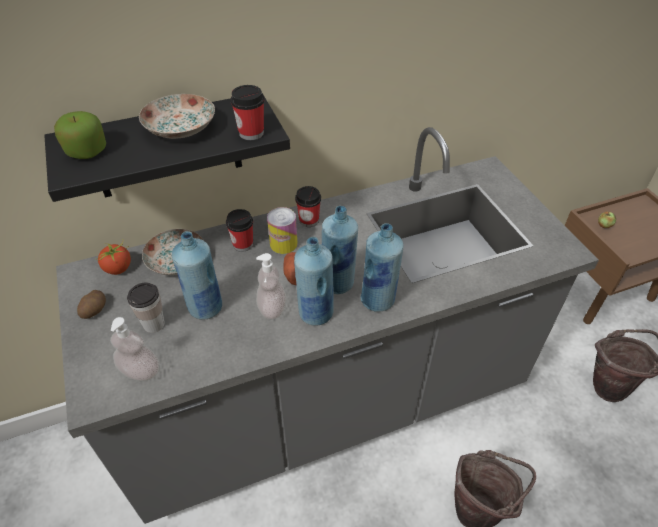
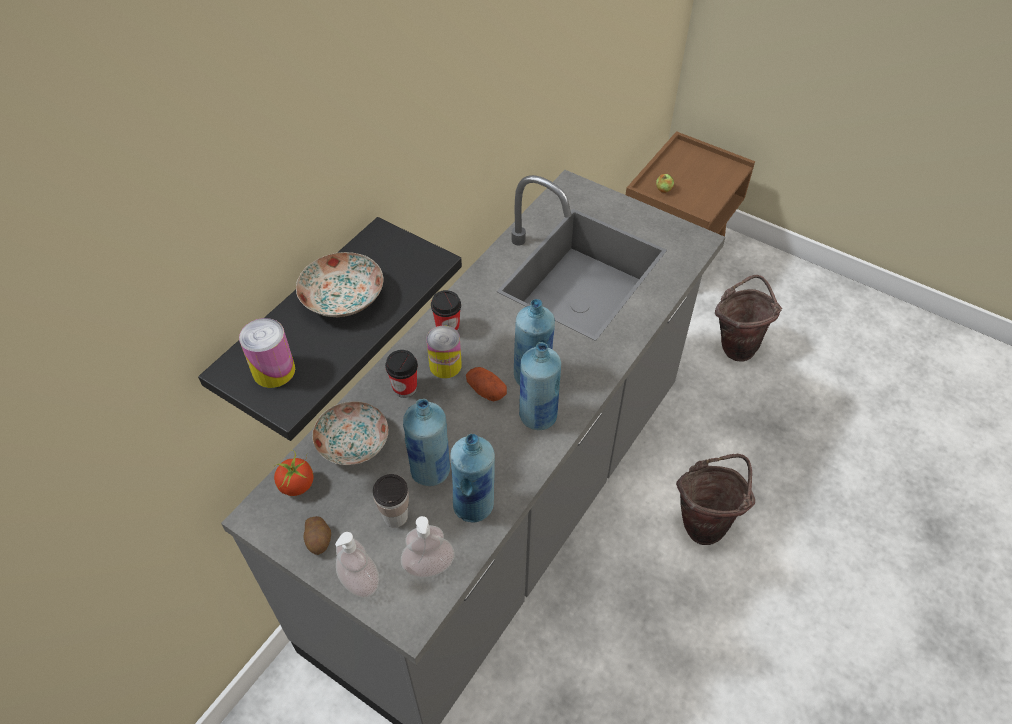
camera: 35 degrees left, 5 degrees up
(86, 151) = (274, 371): apple -> can
(251, 133) = (419, 268): cup -> none
(272, 308) = (494, 434): soap dispenser -> soap dispenser (360, 580)
(378, 300) = (581, 373): blue bottle -> blue bottle (474, 505)

